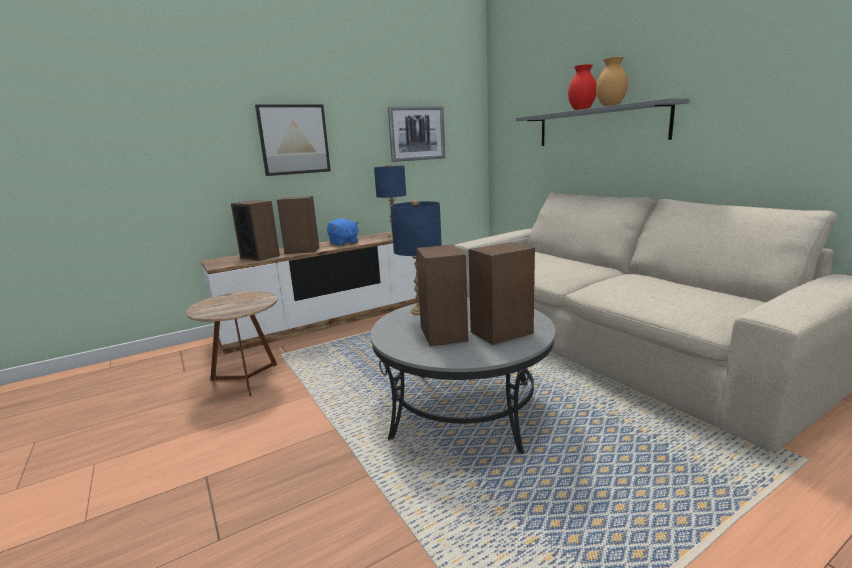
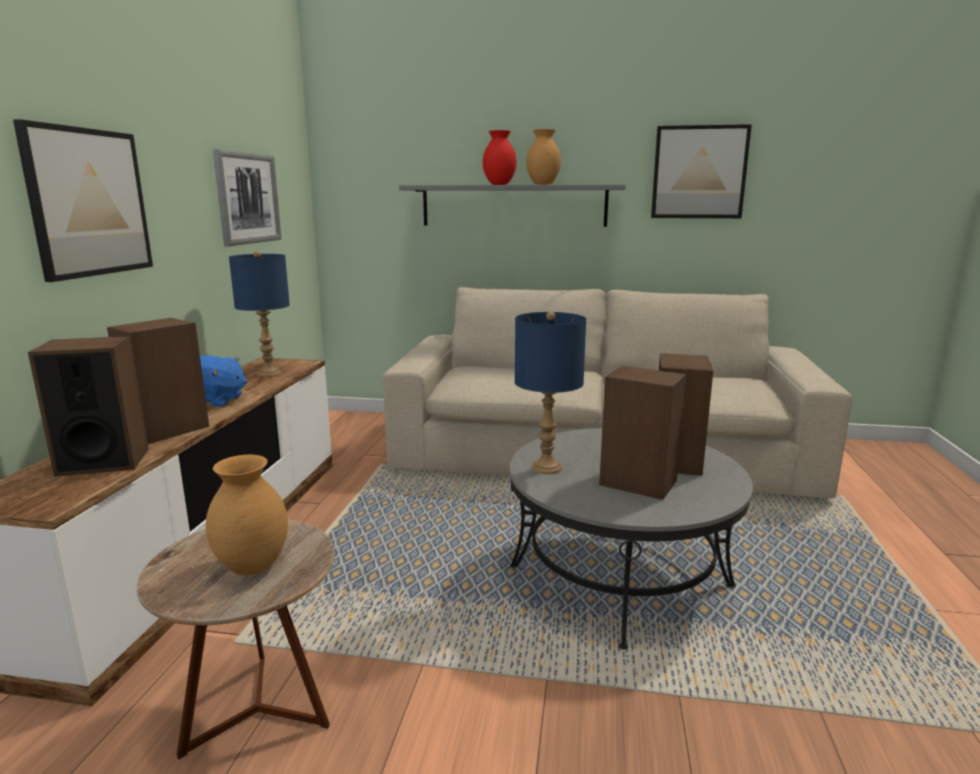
camera: 50 degrees left, 0 degrees up
(230, 306) = (253, 568): none -> brown vase
(770, 74) = (699, 172): none -> picture

